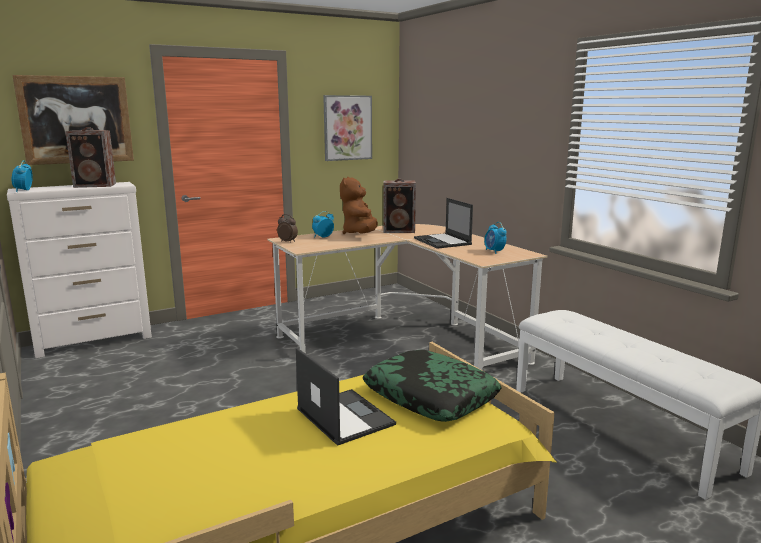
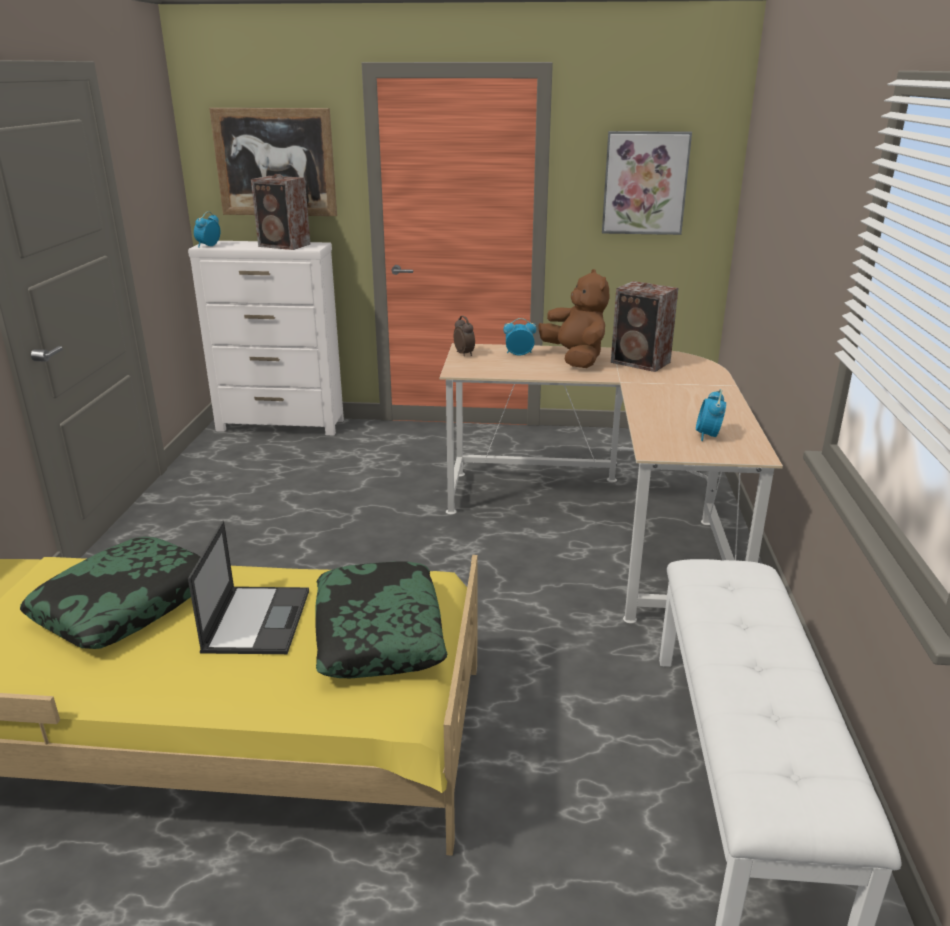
camera: 35 degrees right, 10 degrees up
(229, 443) = (125, 605): none -> pillow
(360, 234) = (575, 359): brown plush toy -> brown plush toy turned 120 degrees clockwise
(443, 241) = (665, 398): laptop -> none

